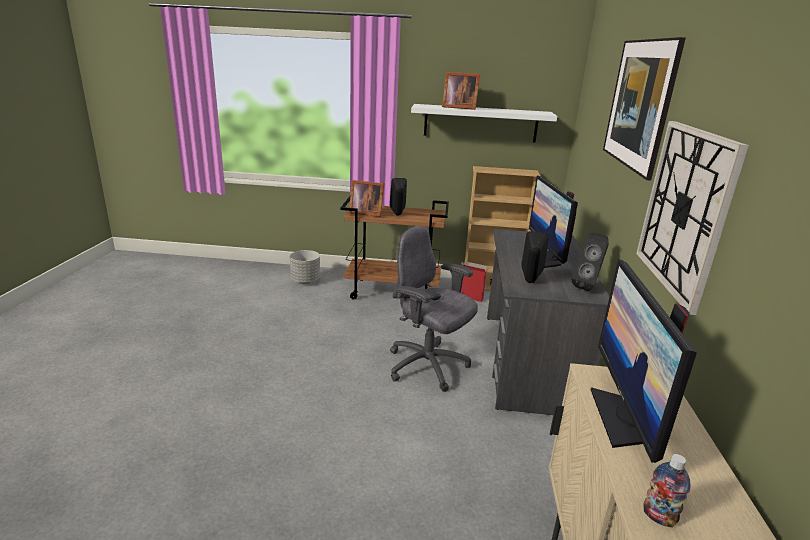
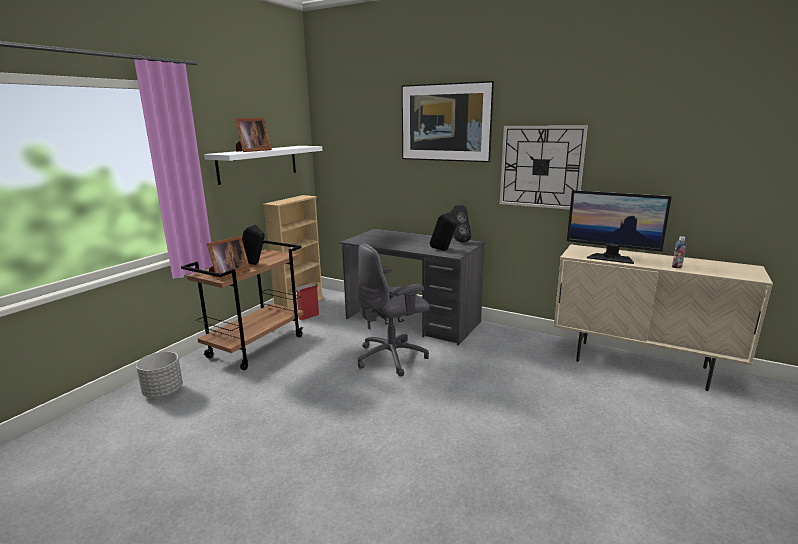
camera: 65 degrees left, 5 degrees down
(546, 258) = (409, 240): monitor -> none

